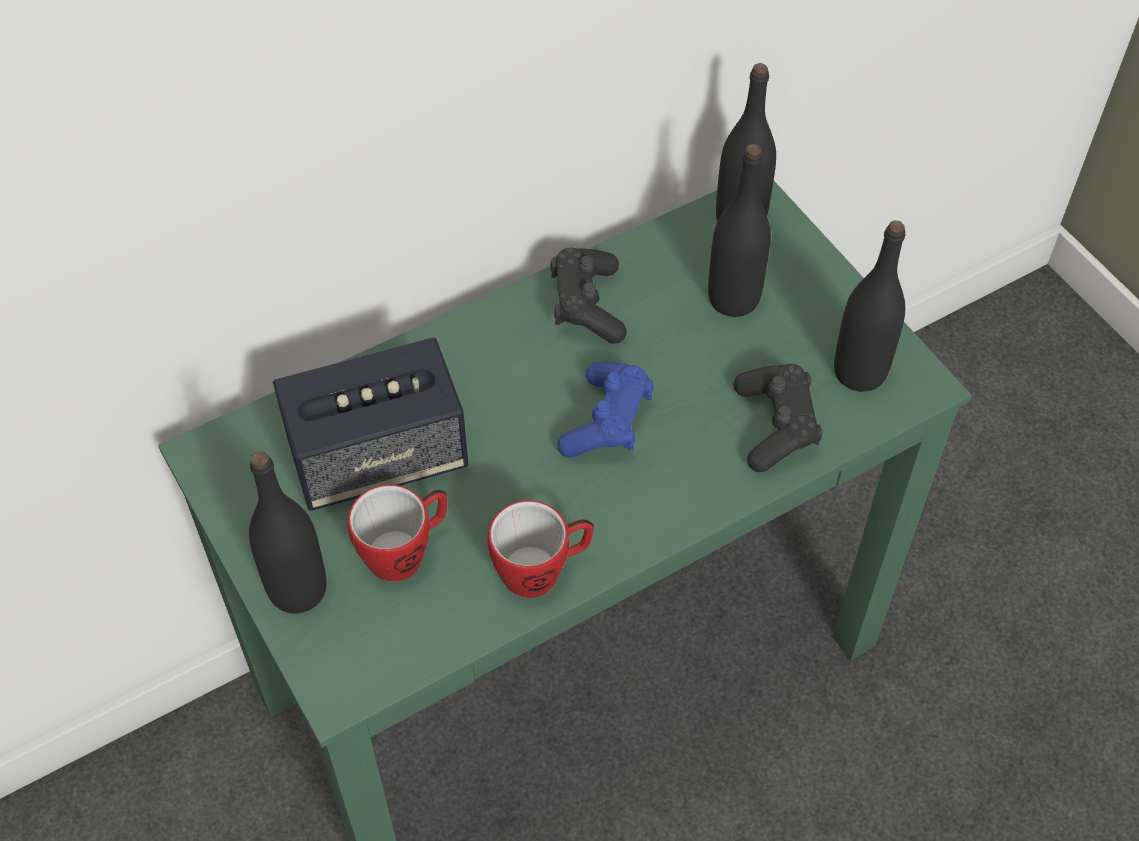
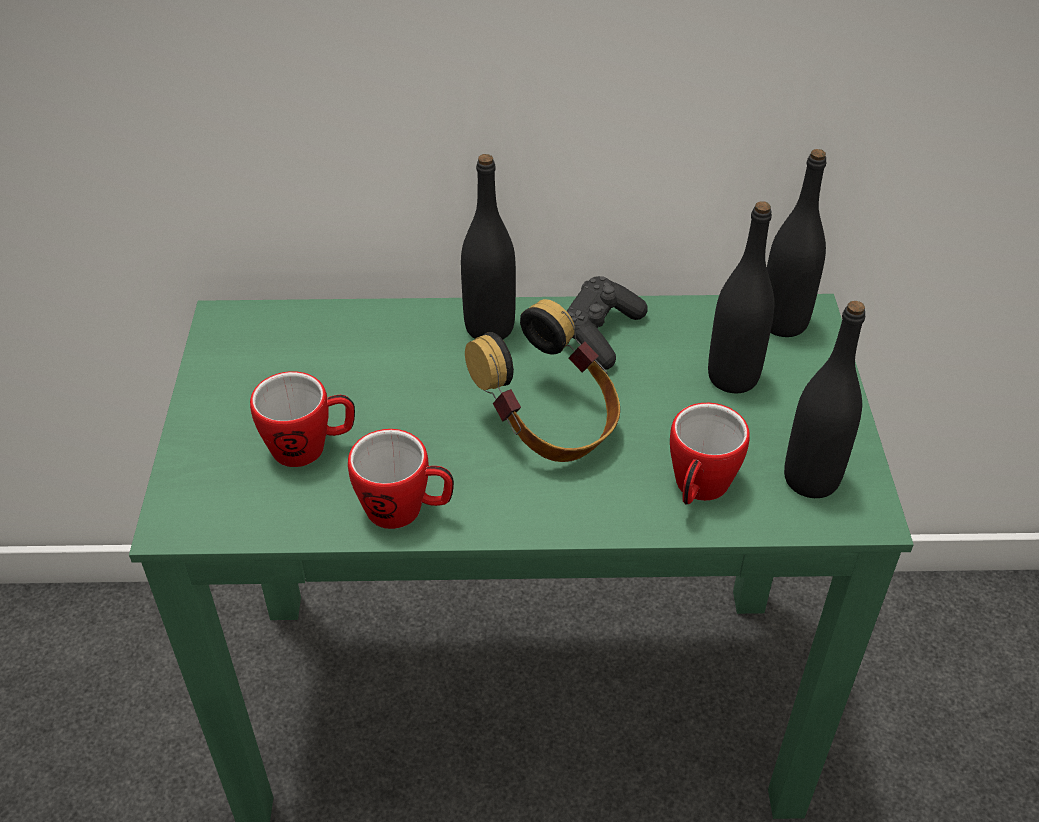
camera: 30 degrees right, 10 degrees down
(297, 589) = (207, 438): black bottle -> black bottle (489, 328)
(378, 457) = (345, 373): speaker -> none
(607, 422) = (549, 424): blue game controller -> headphones
(776, 426) = (698, 490): black game controller -> mug

